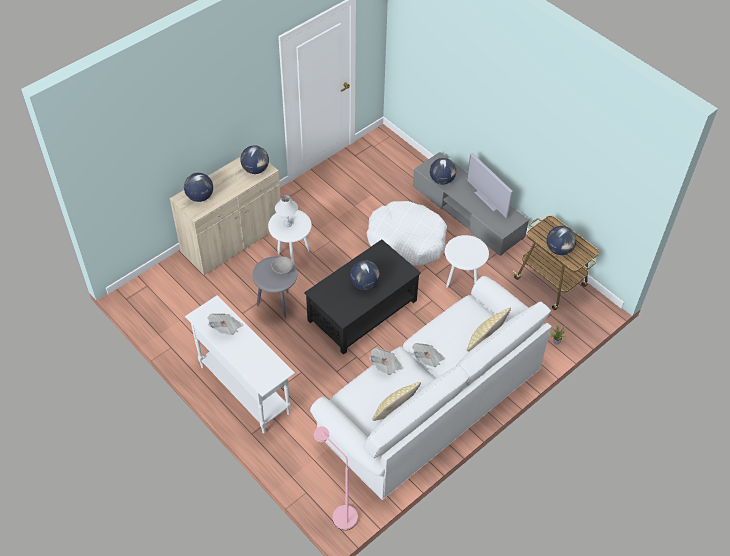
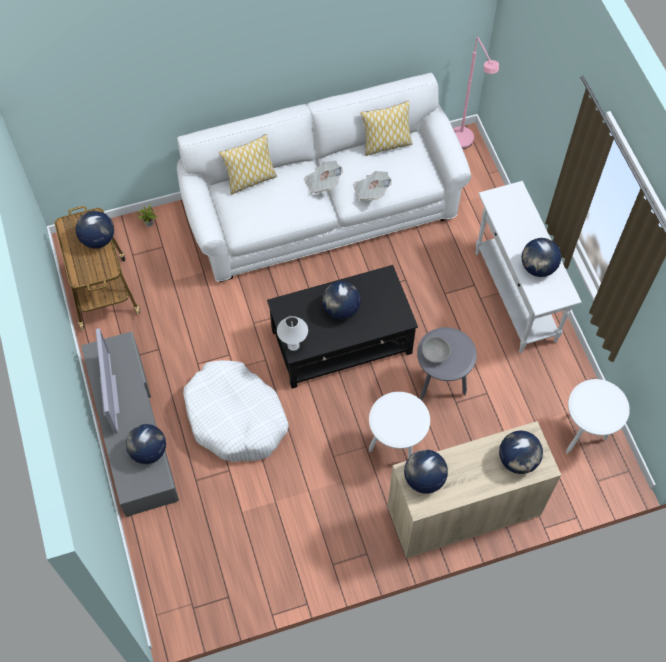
camera: 155 degrees left, 10 degrees up
(226, 328) = (537, 267): newspaper -> globe
(287, 224) = (402, 420): white table lamp -> white table lamp (293, 345)
(461, 285) = (207, 328): white side table -> white side table (584, 435)

